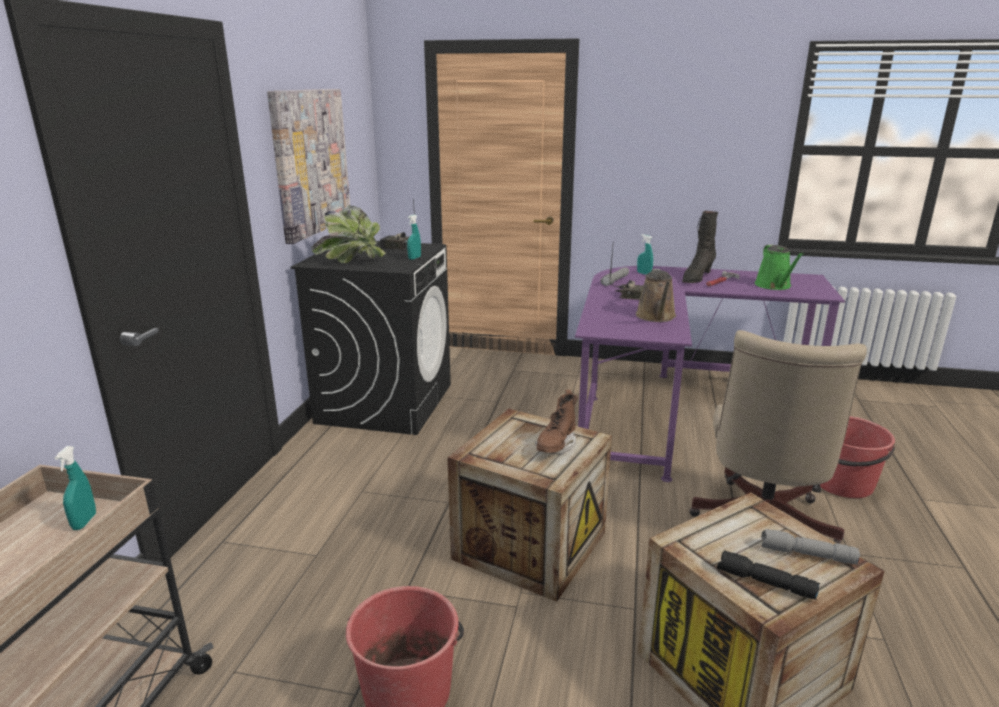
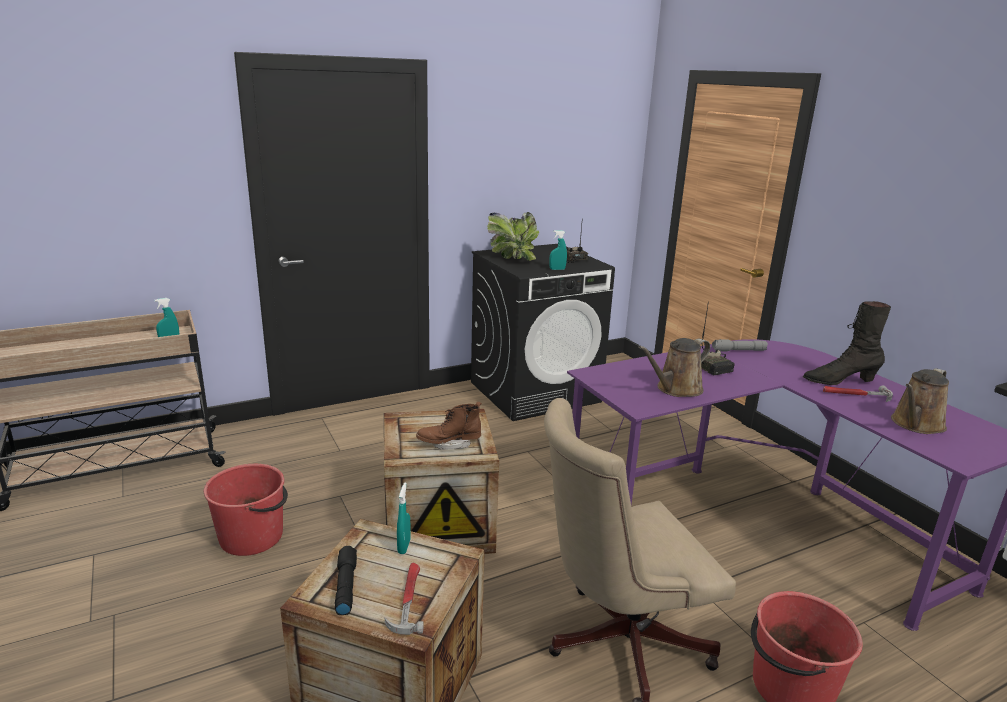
camera: 50 degrees right, 0 degrees up
(310, 162) = (524, 172): picture -> none
(644, 273) = (791, 356): turquoise spray bottle -> turquoise spray bottle (404, 546)
(774, 286) = (916, 425): green watering can -> brown watering can
(806, 555) = (407, 600): grey flashlight -> hammer

